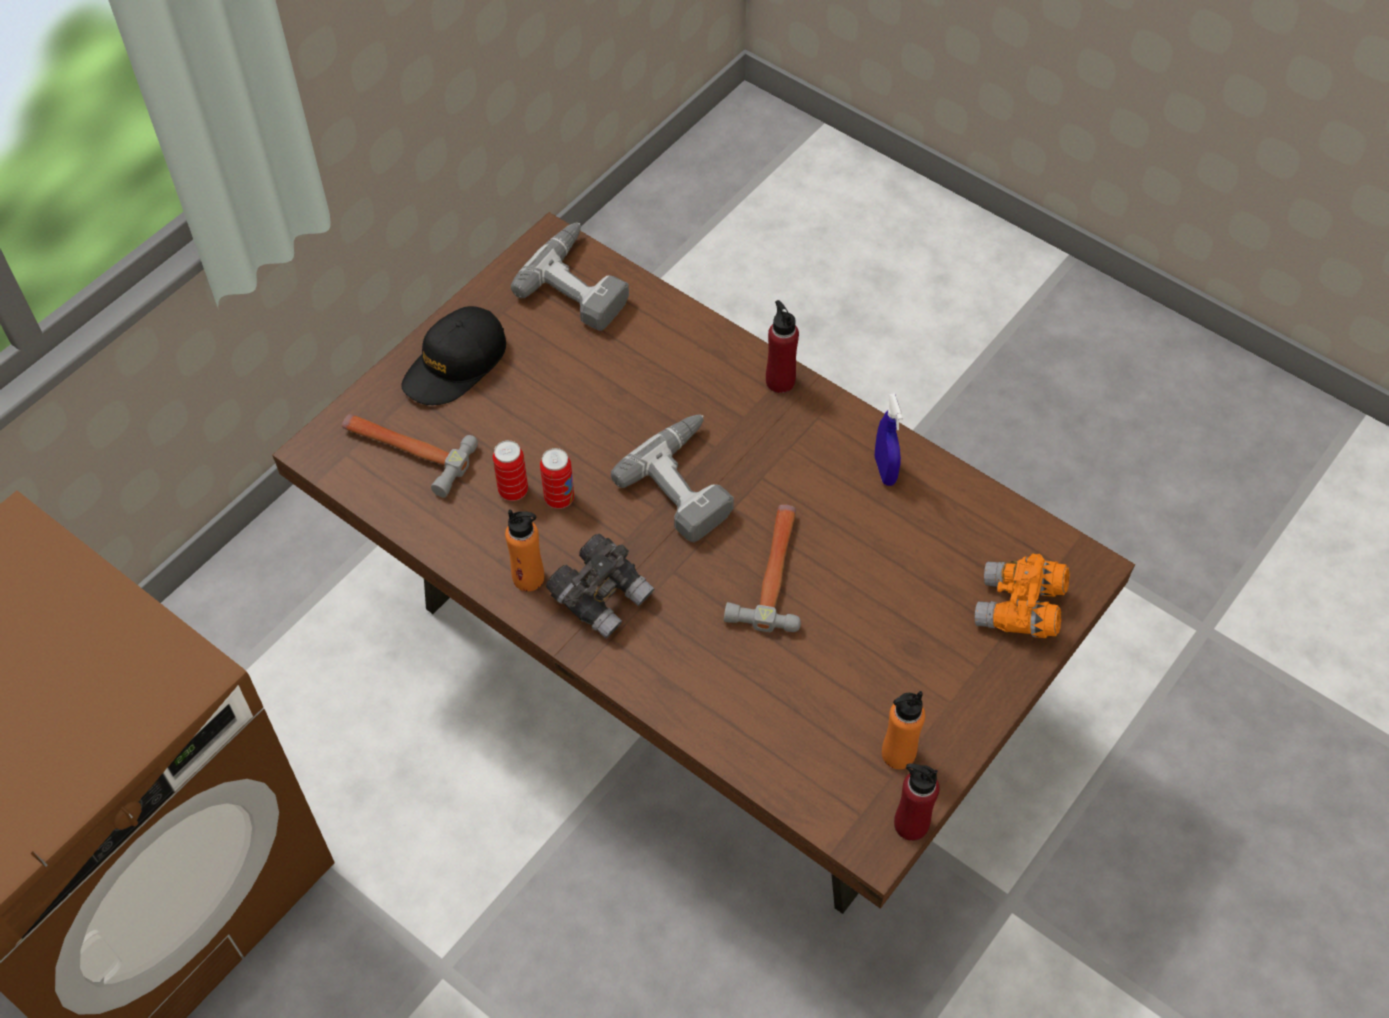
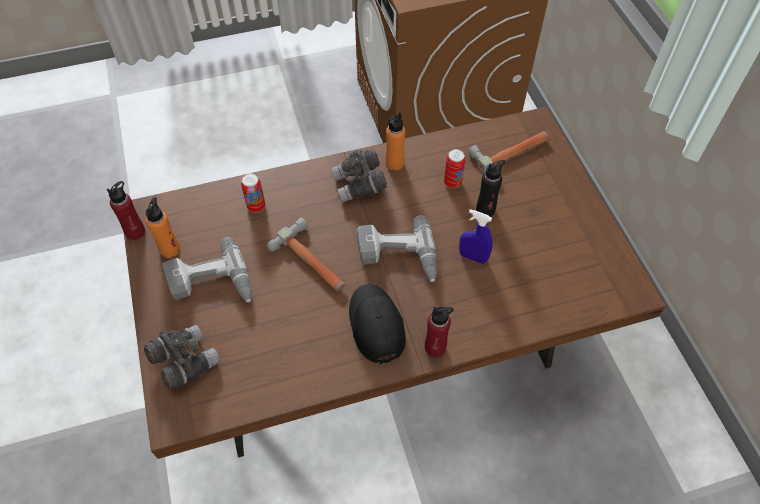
camera: 125 degrees right, 0 degrees up
(455, 365) = (559, 199): black cap -> black cap (376, 325)
(534, 432) = (485, 209): none -> black bottle
(559, 498) = (432, 198): can -> can (256, 206)
(582, 283) = (587, 289): power drill -> power drill (211, 285)
(885, 470) = (328, 359): blue spray bottle -> blue spray bottle (473, 257)
(1019, 609) = (184, 361): orange binoculars -> grey binoculars

